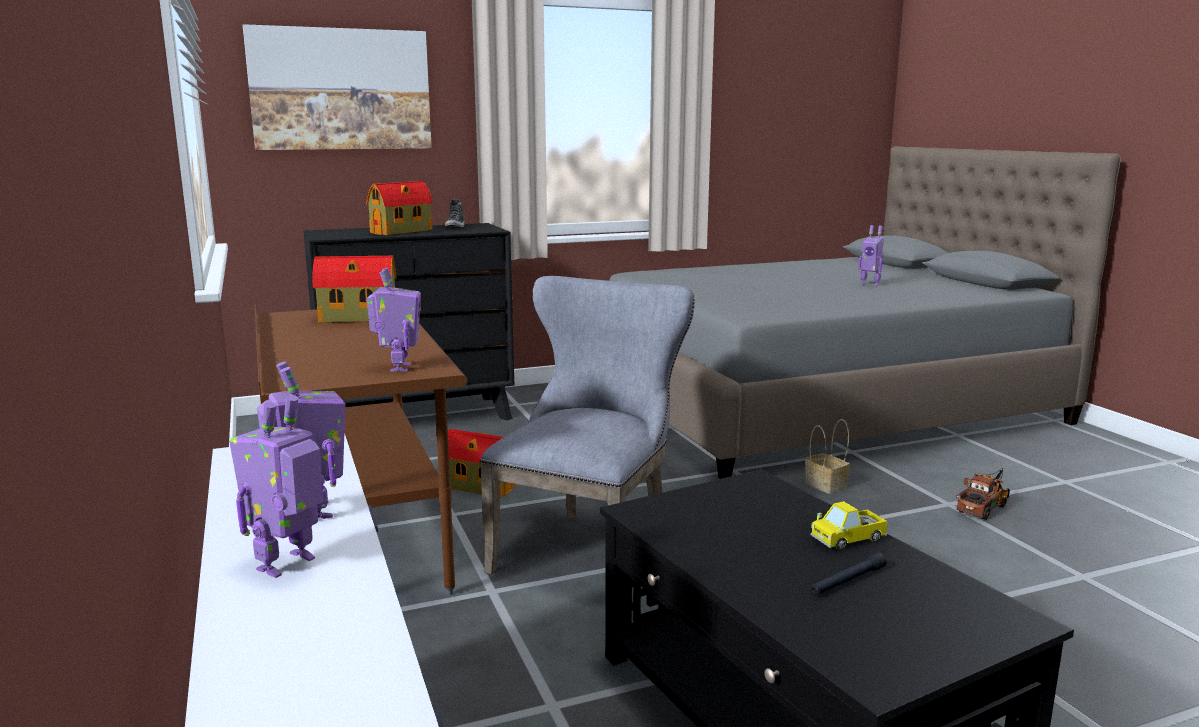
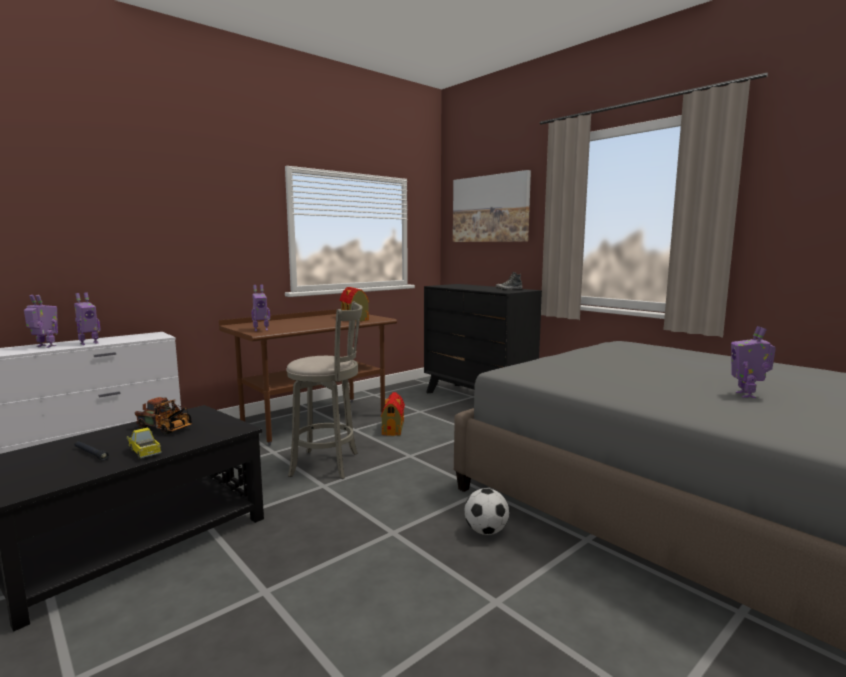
camera: 70 degrees right, 5 degrees down
(402, 231) = (475, 288): toy house -> none
(589, 548) = (328, 464): grey chair -> grey stool
(827, 485) = (486, 531): basket -> football
(984, 507) = (505, 628): toy truck -> toy truck (167, 429)

